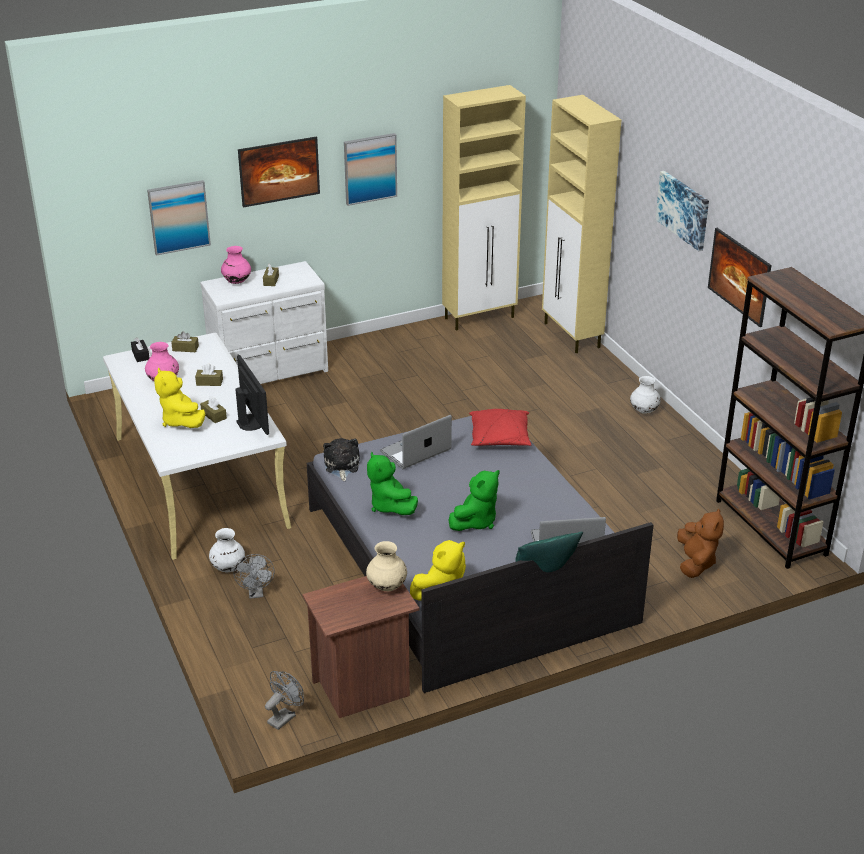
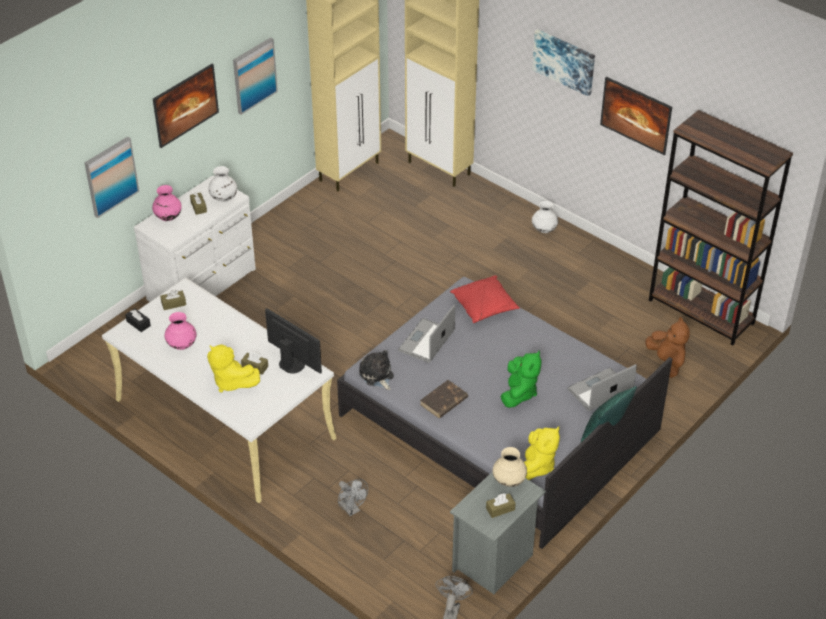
camera: 25 degrees left, 10 degrees up
(209, 382) = (224, 333): brown tissue box -> brown tissue box (500, 509)
(228, 568) = (311, 494): white vase -> white vase (223, 198)
(363, 688) = (494, 562): brown nightstand -> grey nightstand
(390, 506) = (443, 401): green plush toy -> brown book

